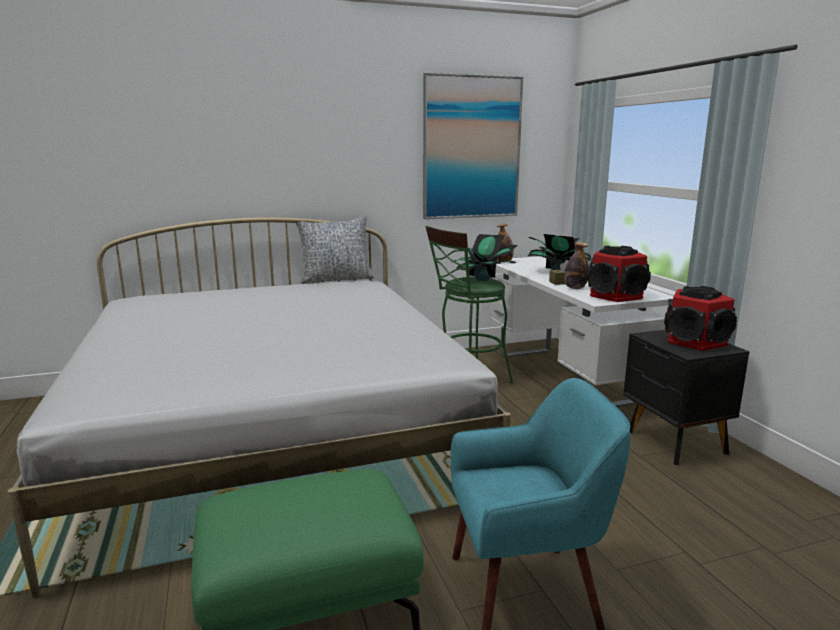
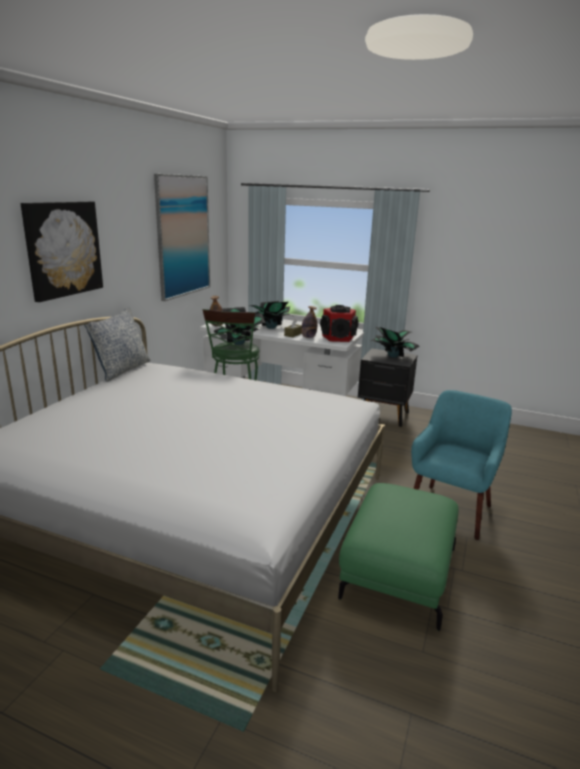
camera: 50 degrees left, 5 degrees up
(278, 145) = (63, 249): none -> picture
(695, 342) = (392, 356): speaker -> potted plant

